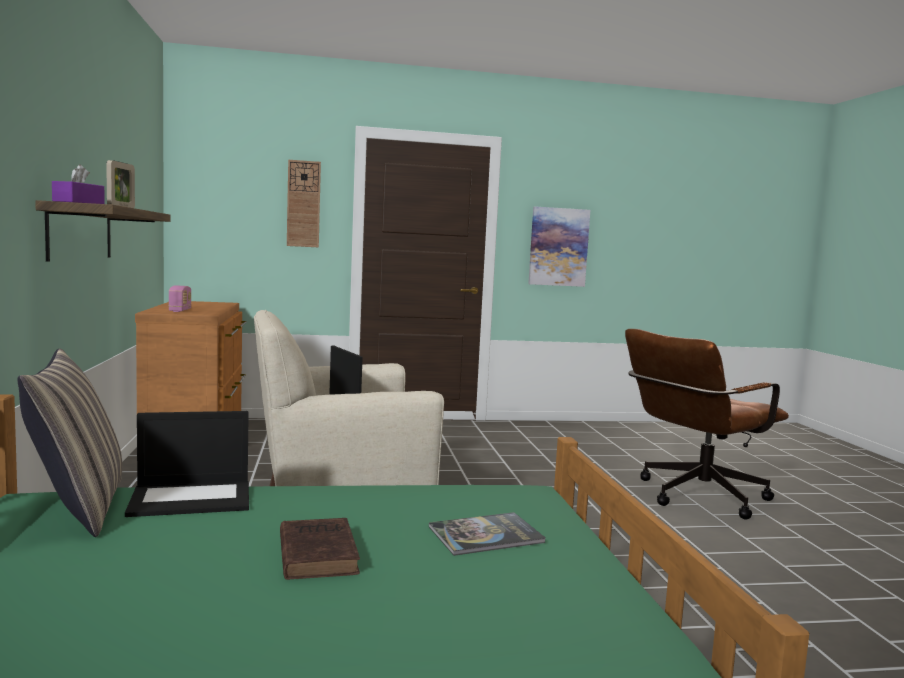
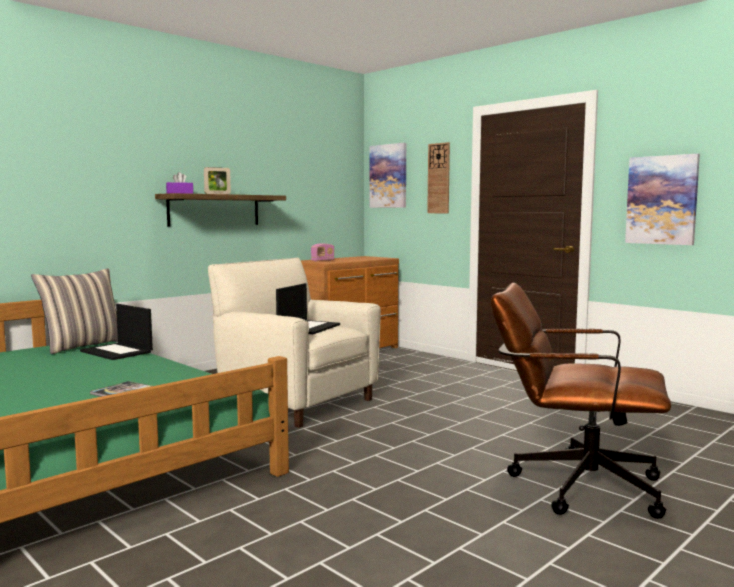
camera: 55 degrees right, 0 degrees up
(215, 192) = (388, 176): none -> picture
(317, 553) = (67, 377): brown book -> none

